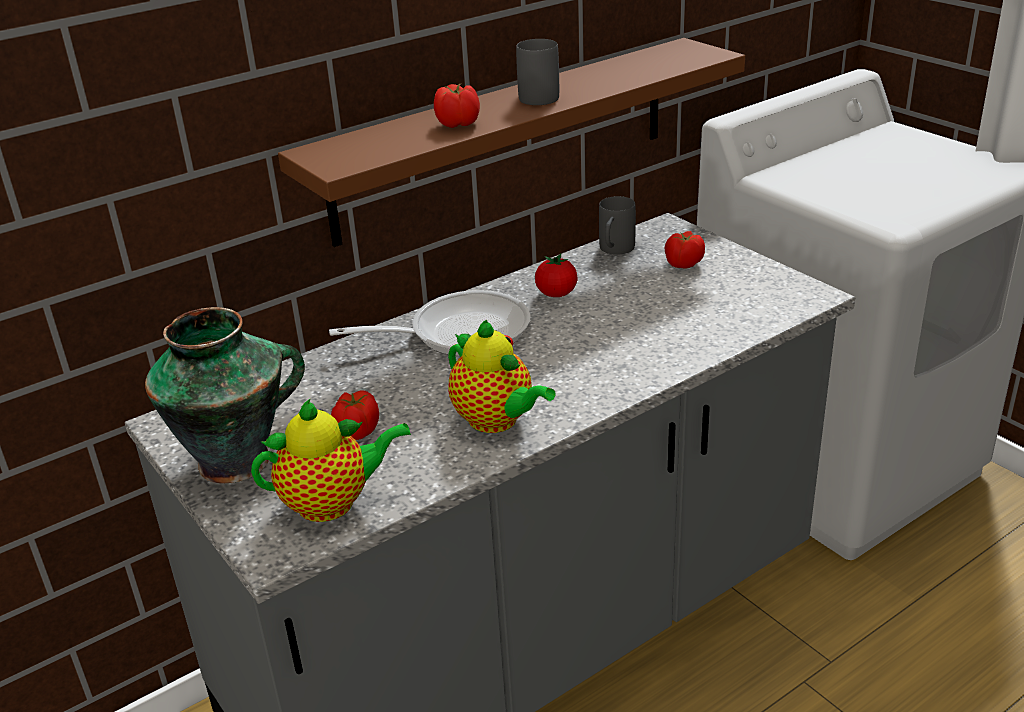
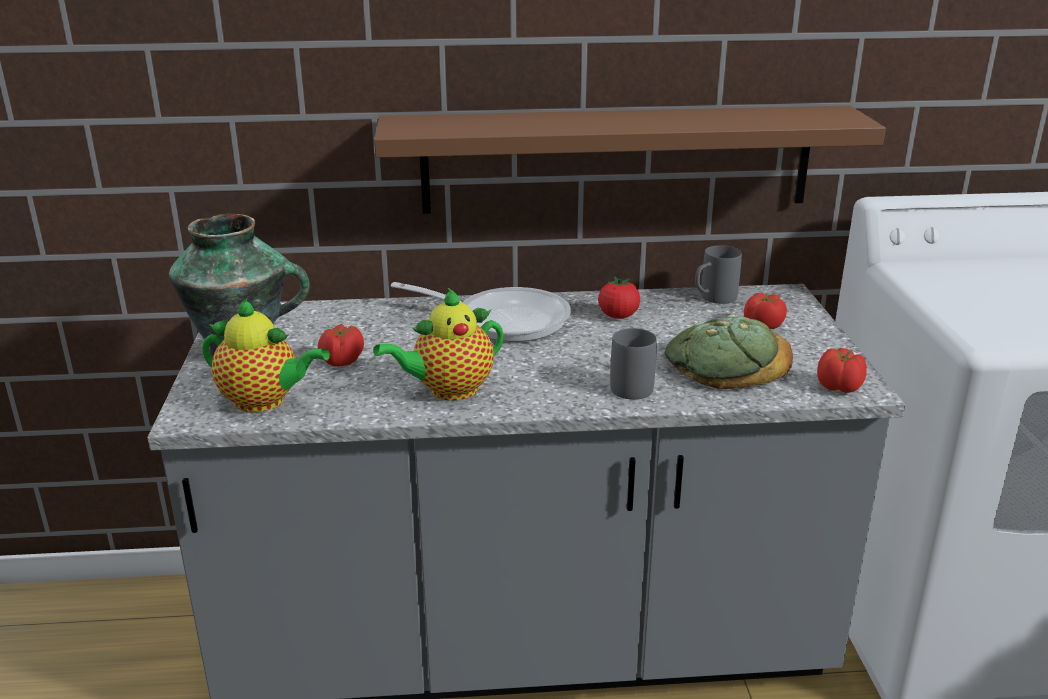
camera: 30 degrees right, 5 degrees down
(459, 124) = (536, 125): tomato -> tomato (839, 388)
(497, 421) = (448, 390): teapot -> teapot turned 75 degrees clockwise
(536, 95) = (634, 119): grey mug -> grey mug (633, 384)
(694, 309) = (725, 364): none -> bread

